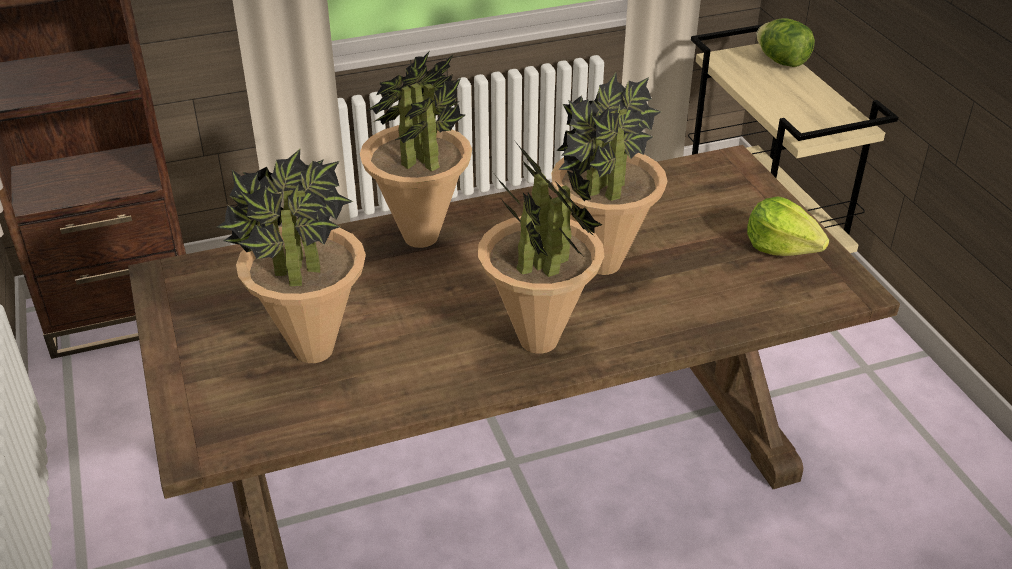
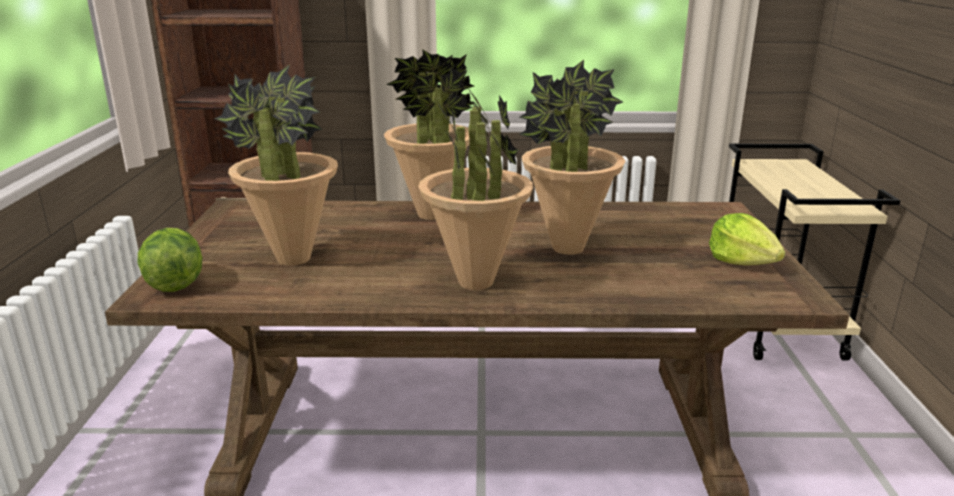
camera: 20 degrees right, 15 degrees down
(782, 61) = (806, 169): lettuce -> lettuce (175, 284)

